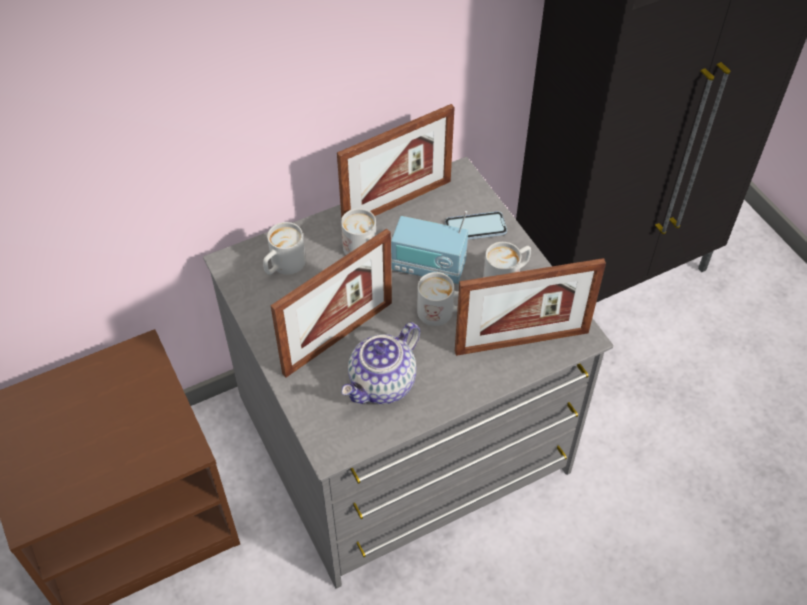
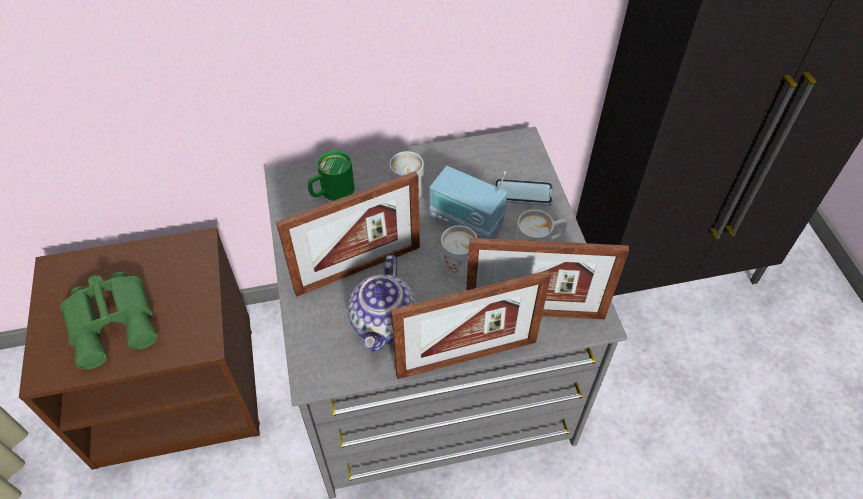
camera: 15 degrees right, 0 degrees up
(82, 450) = (114, 321): none -> green binoculars
(283, 266) = (331, 192): white mug -> green mug
(383, 384) = (385, 324): teapot -> teapot turned 45 degrees counterclockwise
(397, 203) = (456, 156): picture frame -> picture frame (466, 358)

